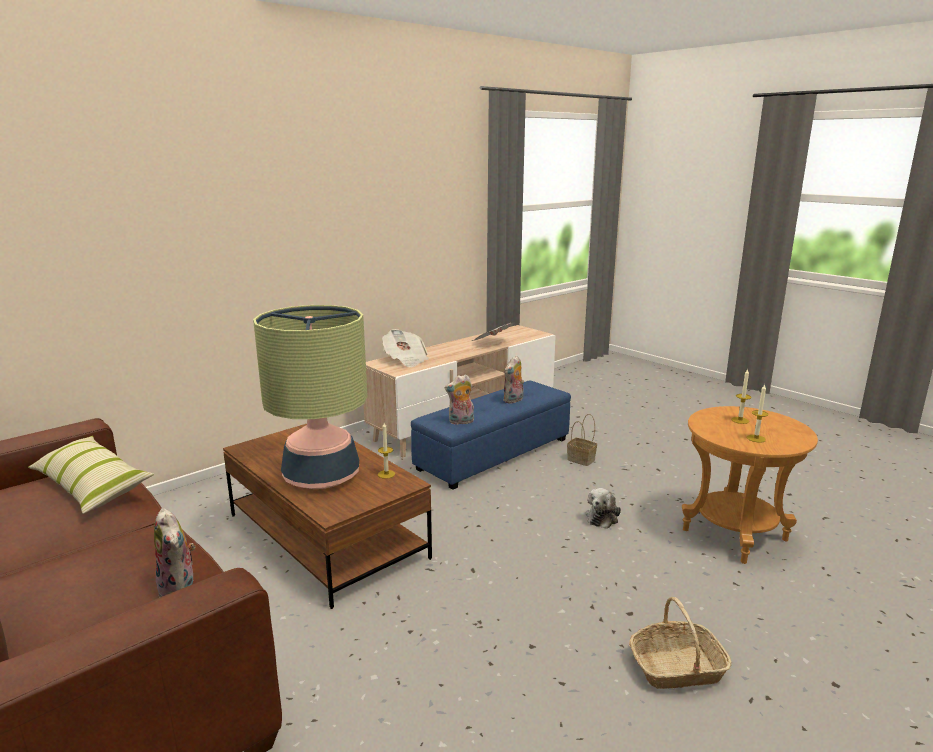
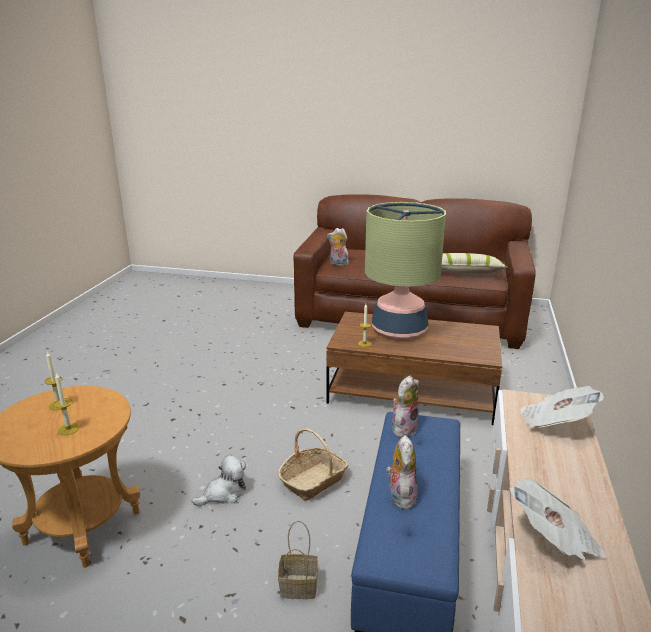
camera: 145 degrees right, 5 degrees up
(603, 517) = (224, 493): plush toy -> plush toy turned 60 degrees clockwise
(677, 668) = (138, 401): basket -> basket (313, 480)

